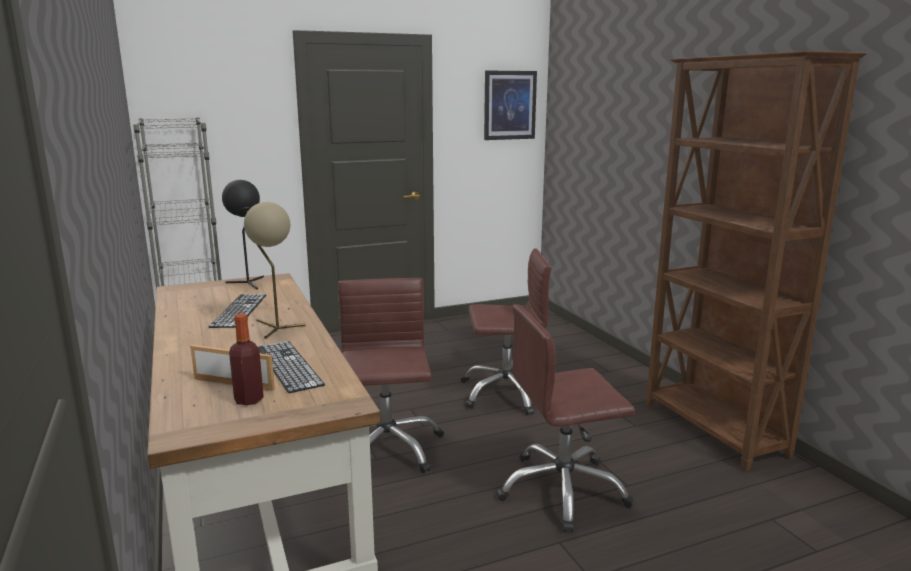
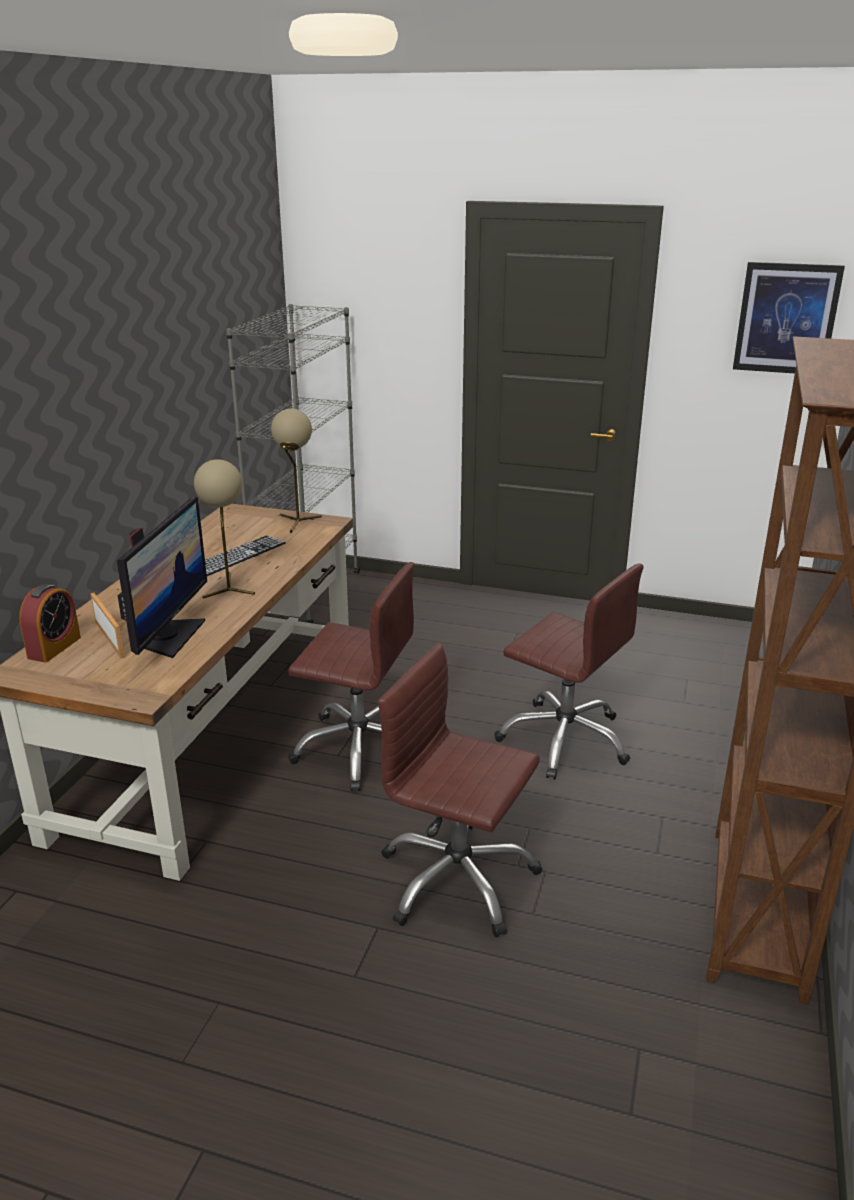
camera: 40 degrees right, 10 degrees up
(186, 405) = (54, 647): none -> alarm clock
(249, 283) = (297, 522): black table lamp -> beige table lamp
(249, 400) = (94, 660): bottle -> none
(288, 365) = (170, 636): keyboard -> monitor
(386, 448) = (359, 748): brown office chair -> brown office chair turned 75 degrees clockwise

